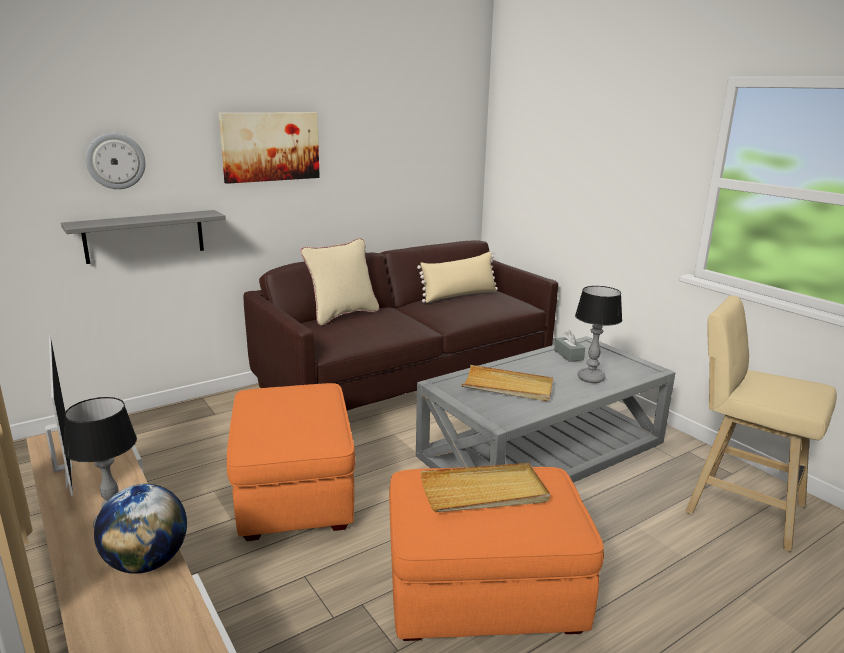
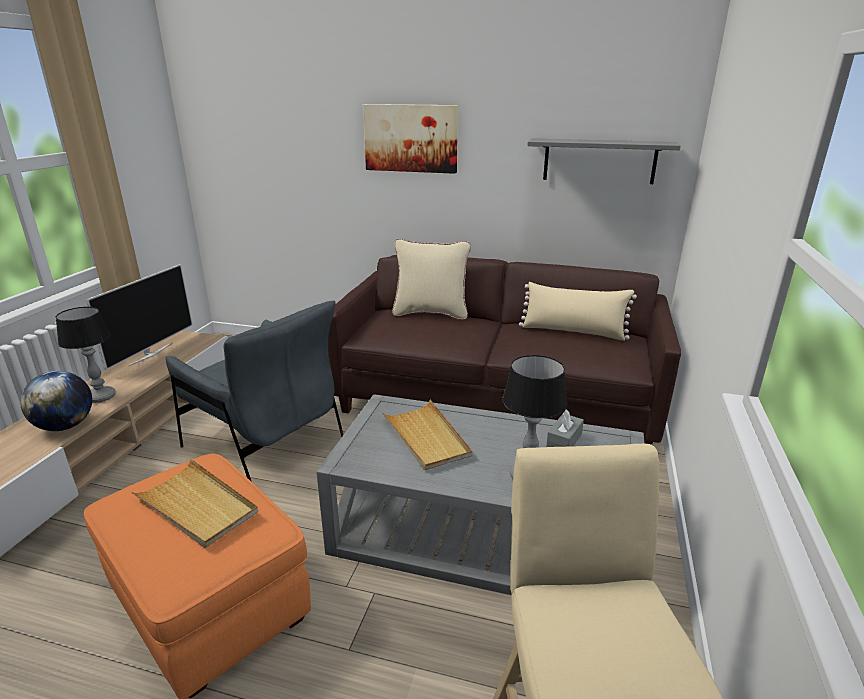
camera: 50 degrees right, 5 degrees up
(115, 161) = (286, 143): wall clock -> none
(144, 236) = (305, 206): grey shelf -> grey shelf (599, 161)
(294, 493) = (264, 443): orange ottoman -> grey armchair

